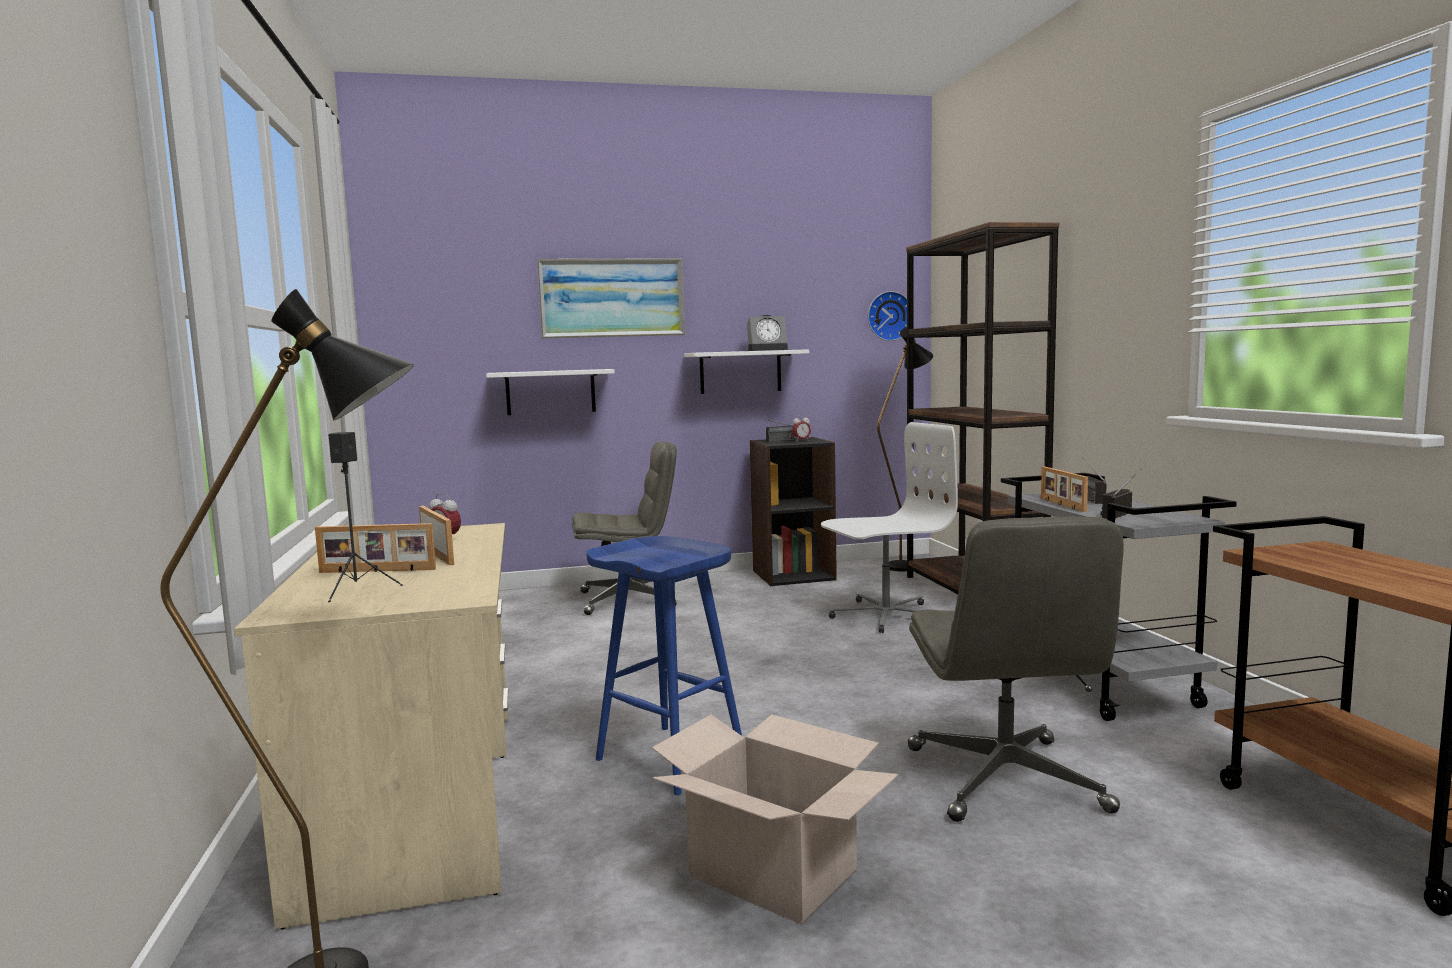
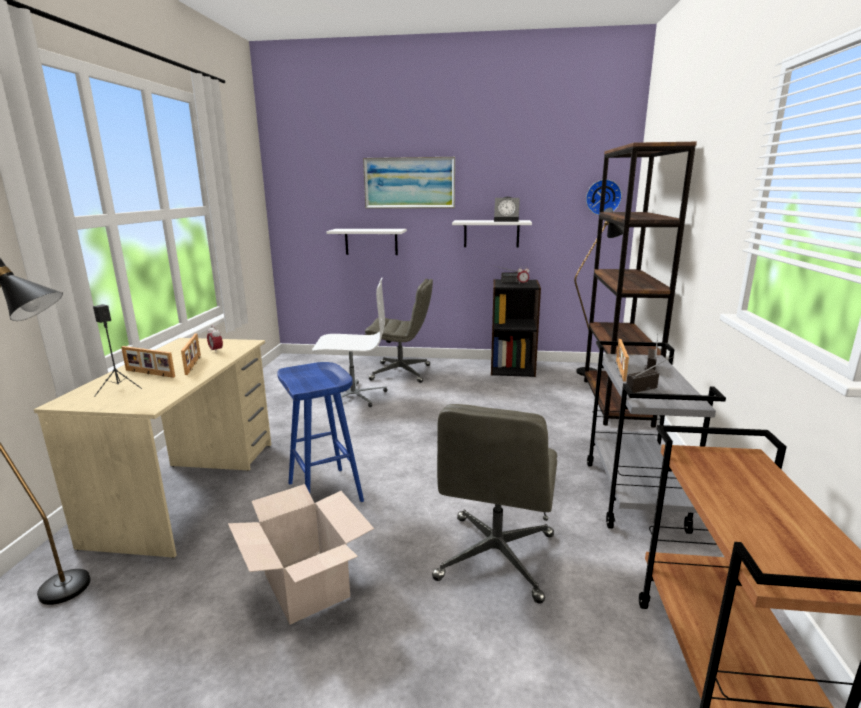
camera: 20 degrees right, 10 degrees up
(885, 615) = (540, 410): white office chair -> white office chair (353, 396)

